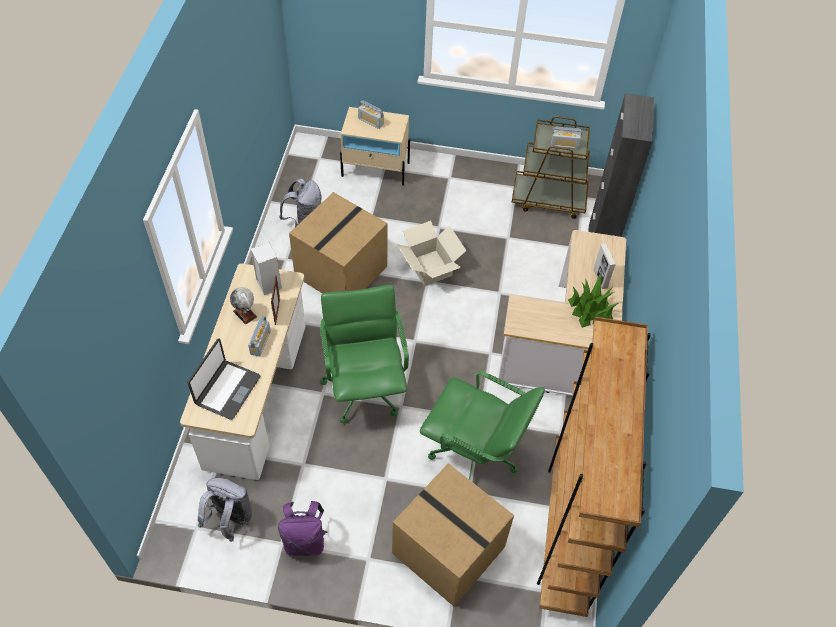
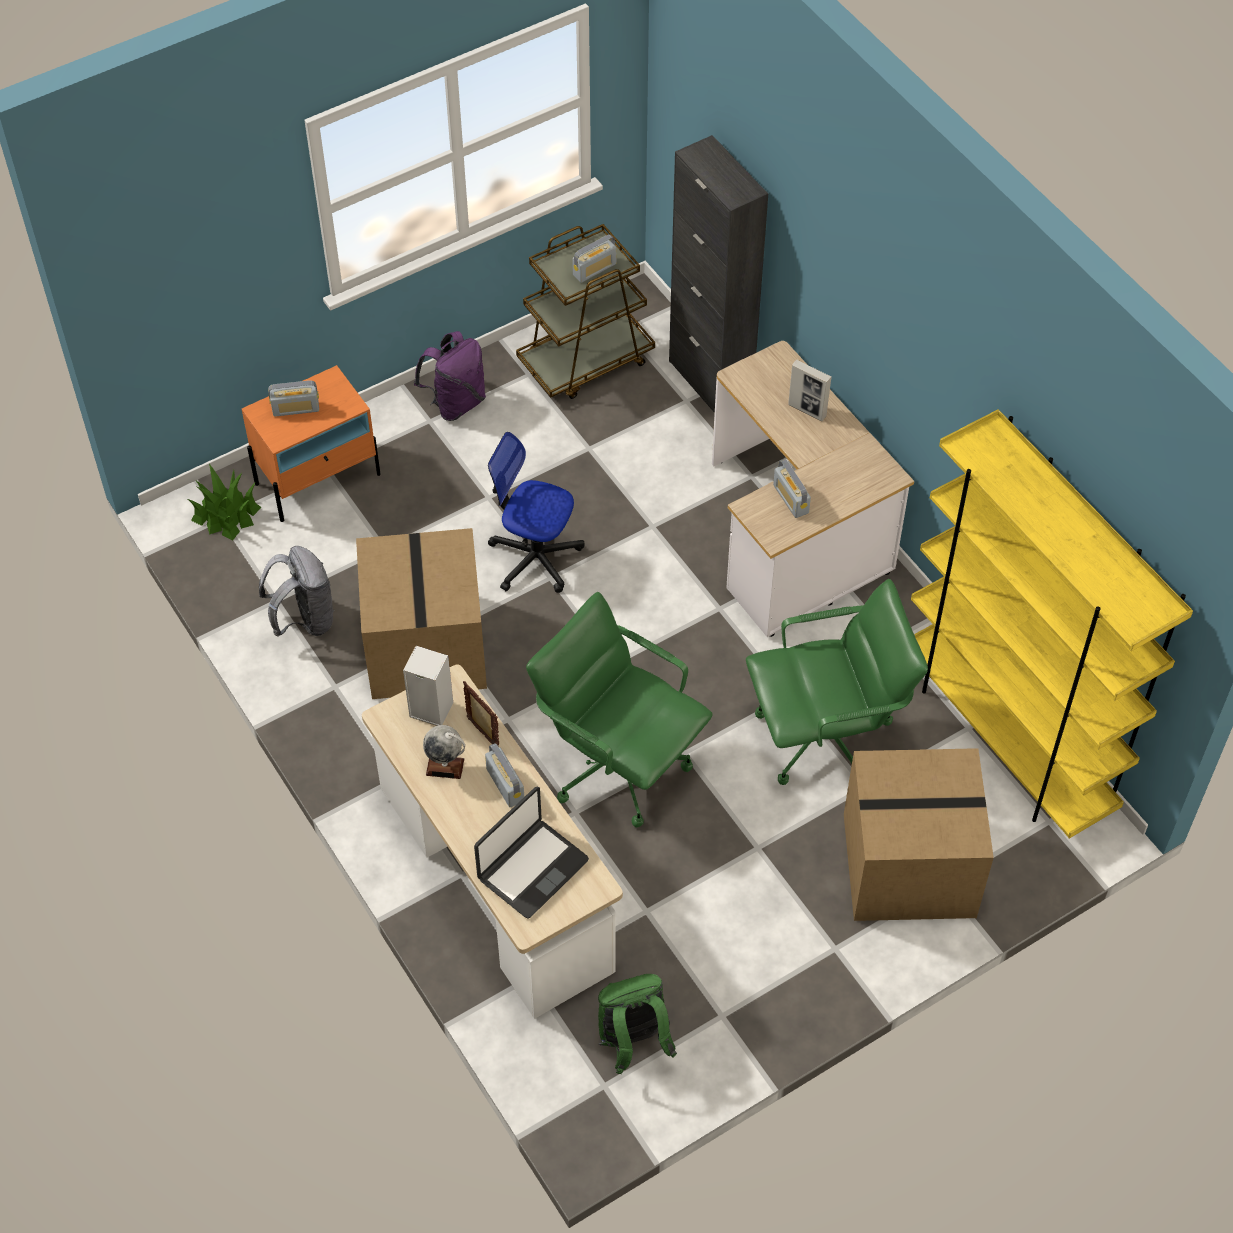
camera: 40 degrees left, 0 degrees up
(227, 390) = (532, 869): laptop -> laptop turned 60 degrees clockwise
(230, 519) = (633, 1042): grey backpack -> green backpack
(304, 541) = (744, 990): purple backpack -> purple backpack (456, 403)
(376, 169) = (318, 479): beige nightstand -> orange nightstand
(430, 267) = (535, 557): cardboard box -> office chair
(544, 314) = (791, 499): none -> radio
(568, 530) = (1006, 739): brown bookcase -> yellow bookcase
(590, 309) = (834, 455): potted plant -> potted plant (226, 513)

